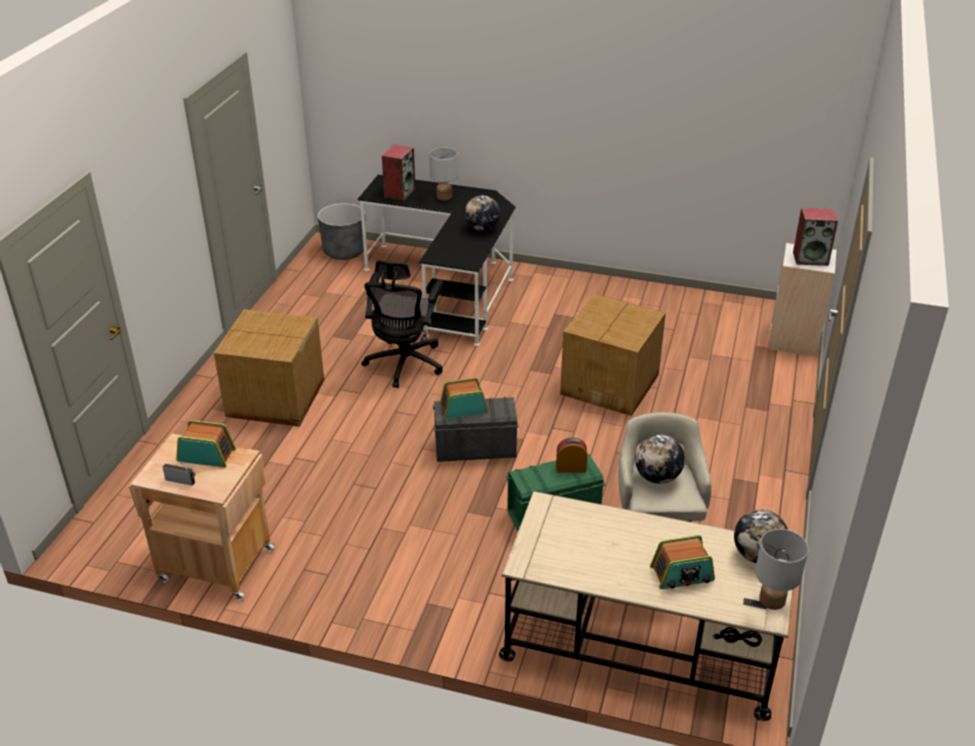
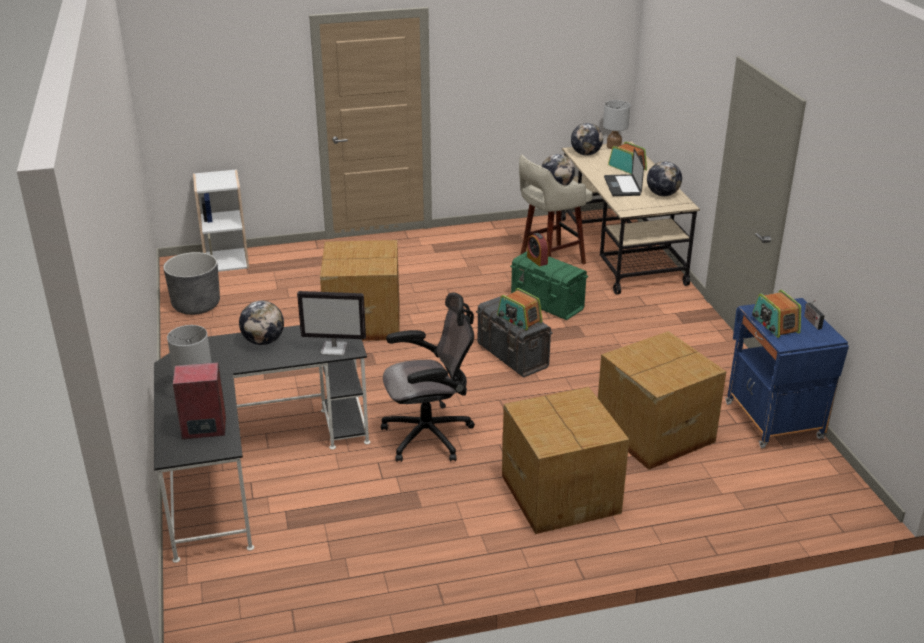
camera: 120 degrees left, 5 degrees down
(215, 564) = (774, 422): brown cart -> blue cart
(286, 479) = (652, 432): none -> cardboard box
(344, 251) = (211, 592): grey planter -> grey planter (196, 305)
(441, 251) = (334, 349): none -> monitor
(568, 561) = (662, 194): none -> globe
(620, 536) = (622, 186): none -> laptop
(811, 258) = (218, 179): speaker -> none

